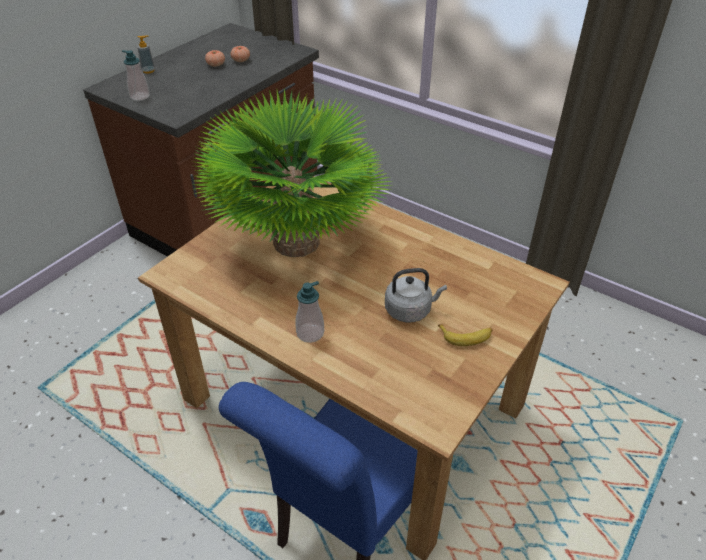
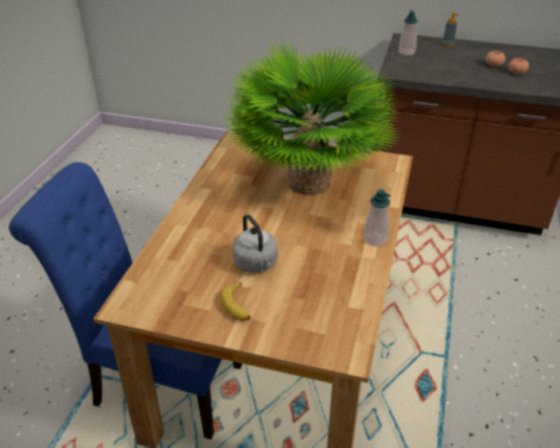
camera: 70 degrees right, 5 degrees down
(310, 333) = (203, 216): soap dispenser -> soap dispenser (375, 239)

